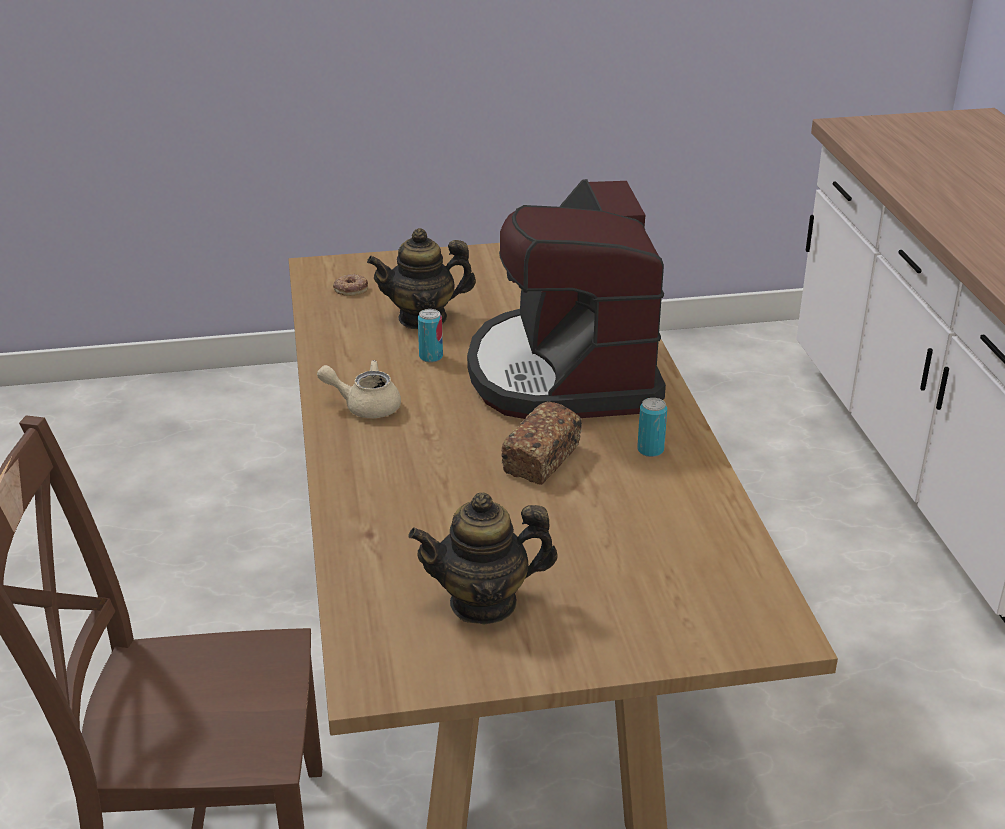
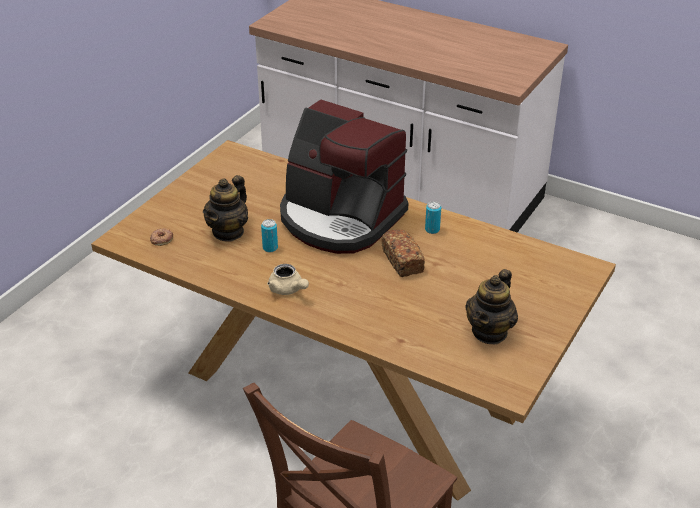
camera: 50 degrees left, 5 degrees up
(365, 406) = (288, 290): beige teapot -> beige teapot turned 90 degrees counterclockwise

